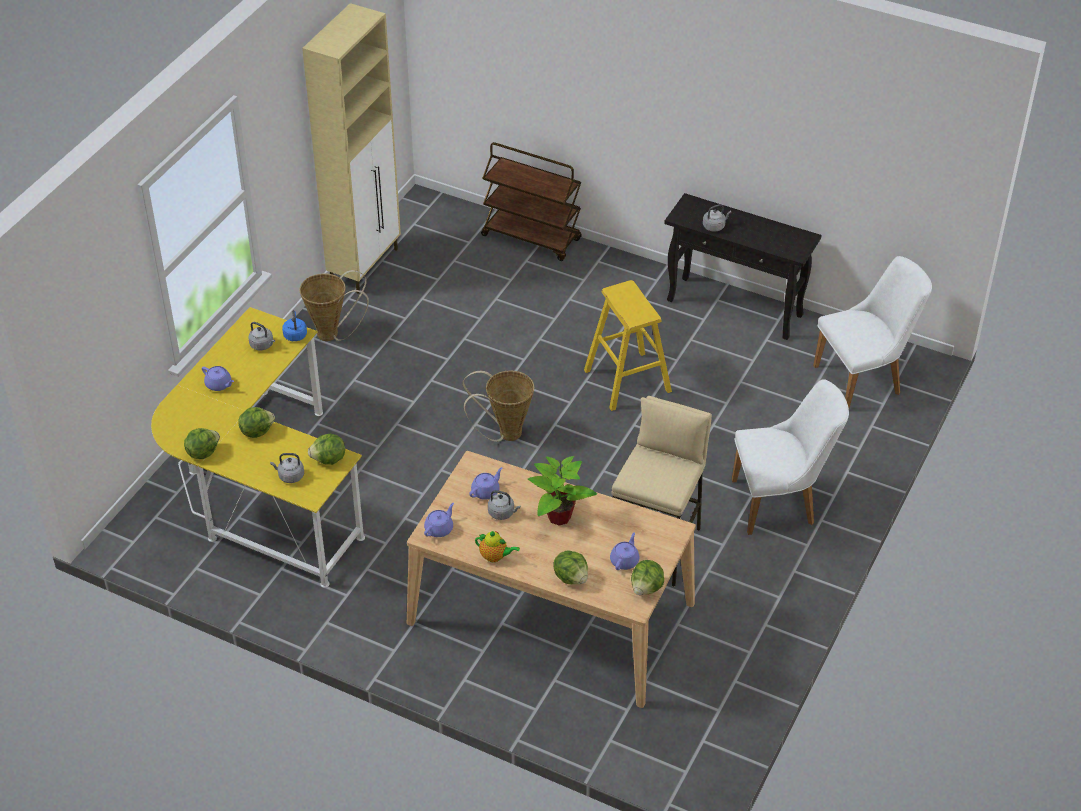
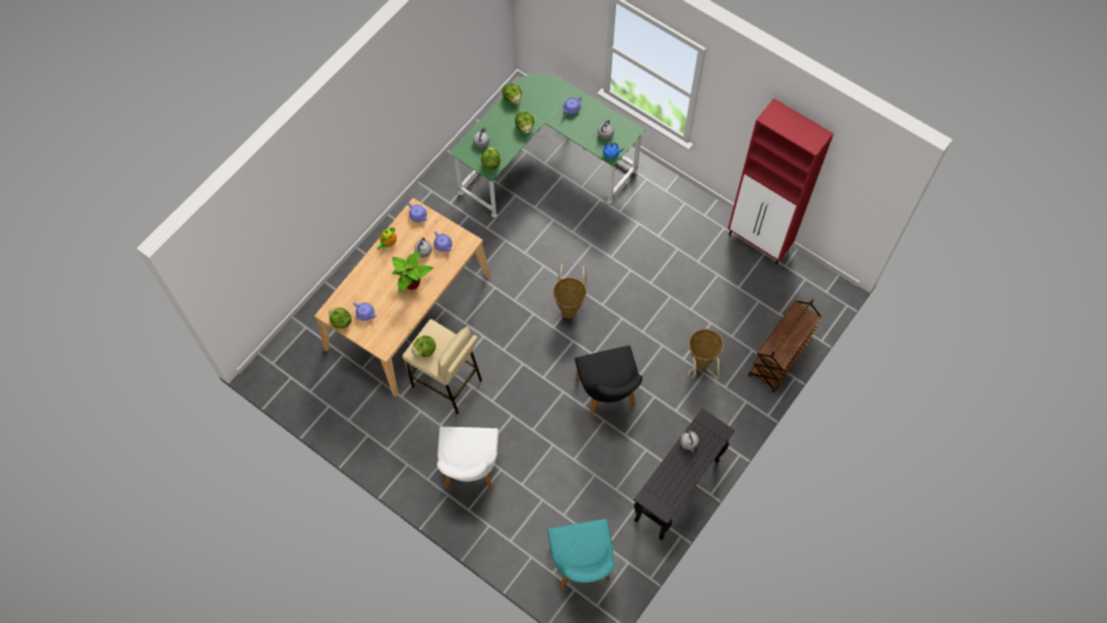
camera: 100 degrees right, 20 degrees up
(261, 491) = (545, 164): yellow desk -> green desk
(333, 334) = (686, 215): basket -> basket (700, 367)
(365, 265) = (759, 242): beige cabinet -> red cabinet
(571, 577) = (361, 282): lettuce -> lettuce (425, 351)
(627, 381) = (608, 396): yellow stool -> black chair
(865, 379) = (581, 567): white chair -> turquoise chair

